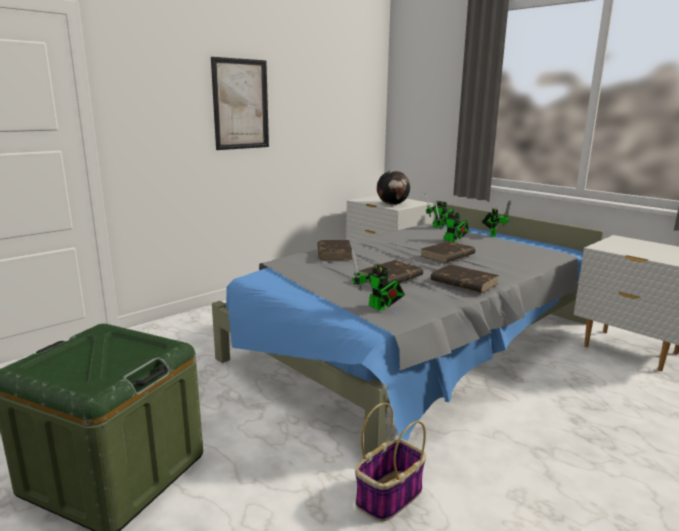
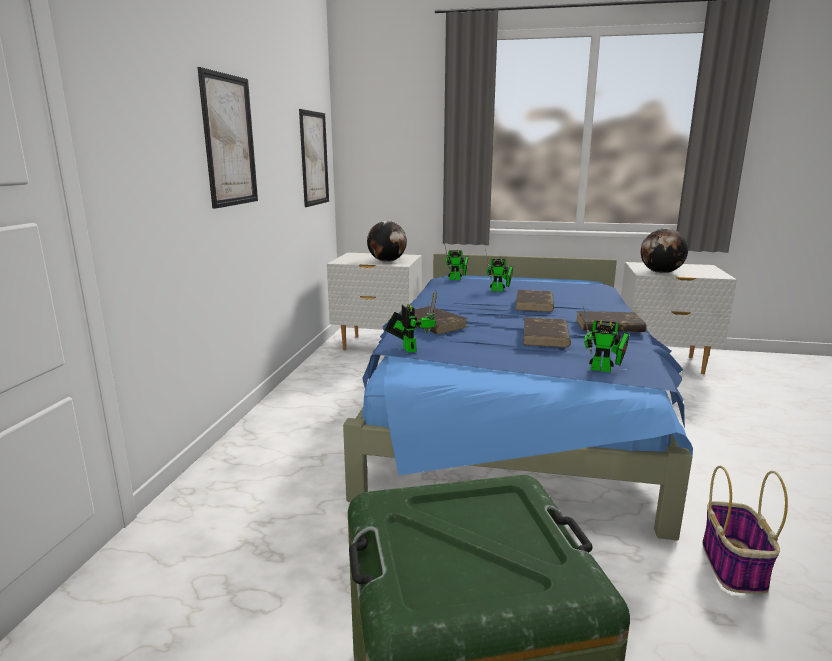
camera: 35 degrees left, 0 degrees up
(354, 116) = (314, 158): none -> picture
(415, 341) = (513, 406): grey bed -> blue bed
(493, 235) = (516, 278): toy robot -> toy robot (408, 348)
(620, 249) = (661, 272): none -> globe

